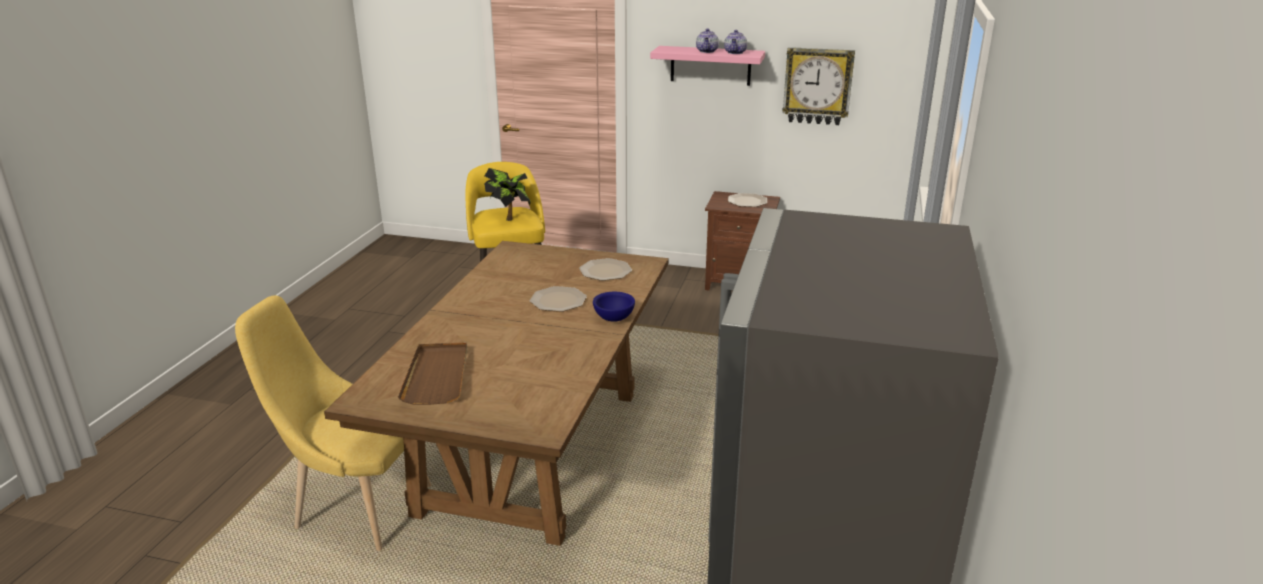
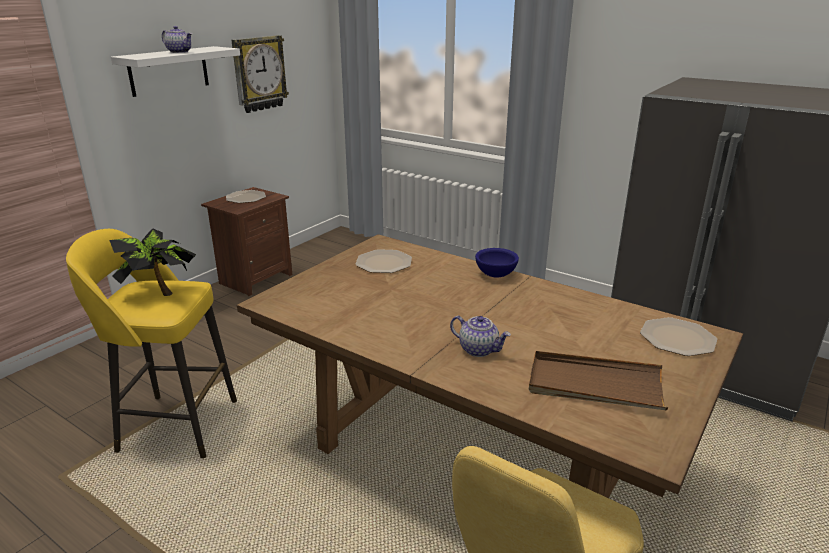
camera: 70 degrees left, 0 degrees up
(558, 301) = (438, 294): plate -> plate (678, 338)
(710, 65) = (169, 71): pink shelf -> white shelf
(735, 52) = (205, 49): teapot -> teapot (479, 349)

